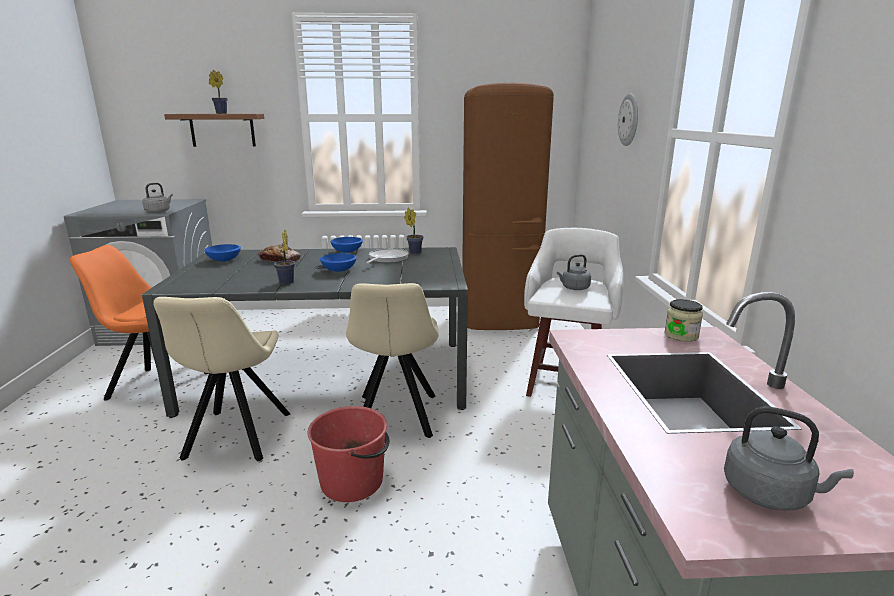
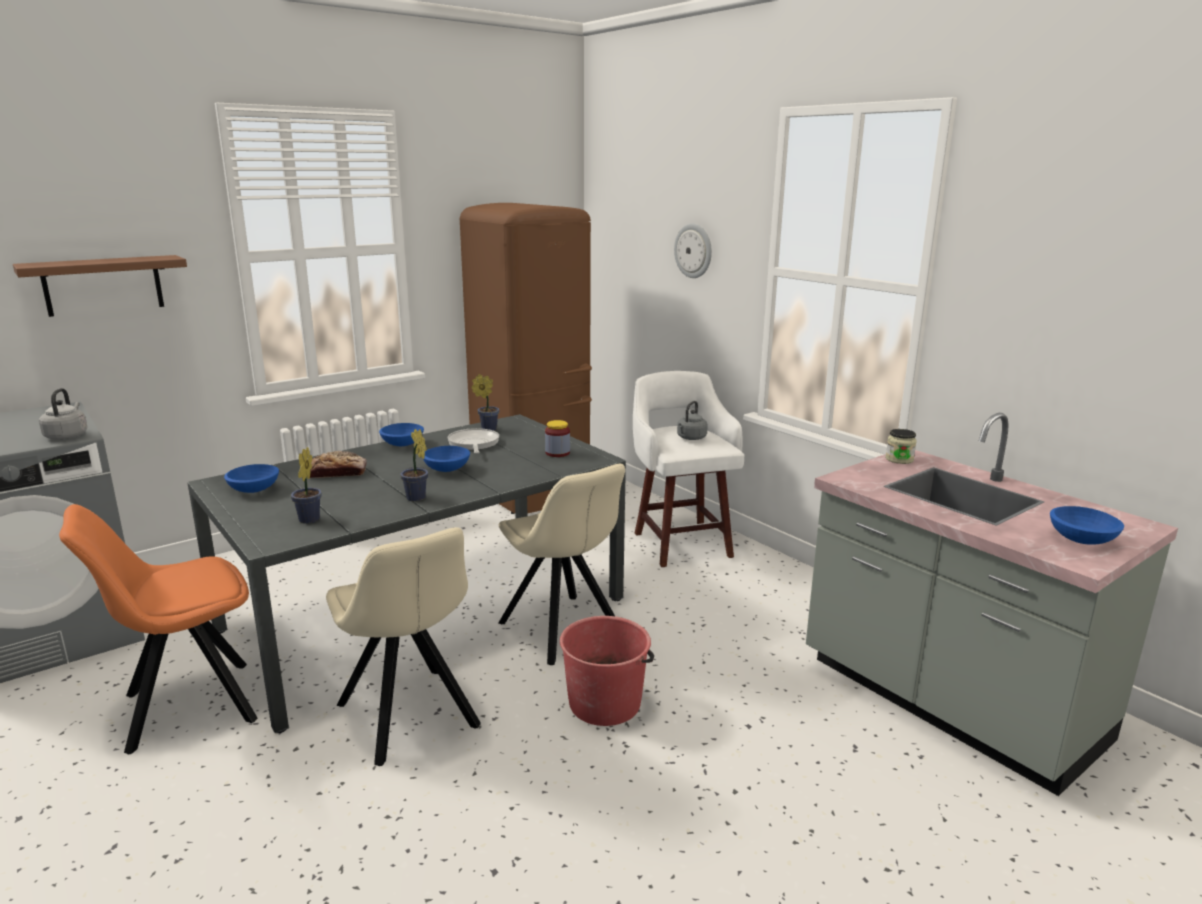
camera: 35 degrees left, 0 degrees up
(220, 113) = (107, 259): potted plant -> potted plant (308, 521)
(428, 274) = (557, 453): none -> jar
(770, 494) = (1081, 539): grey kettle -> blue bowl

